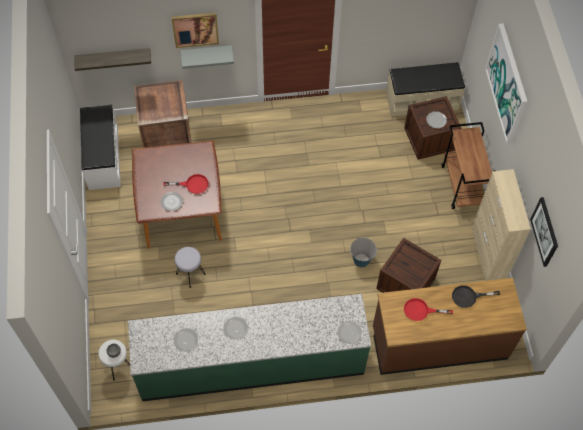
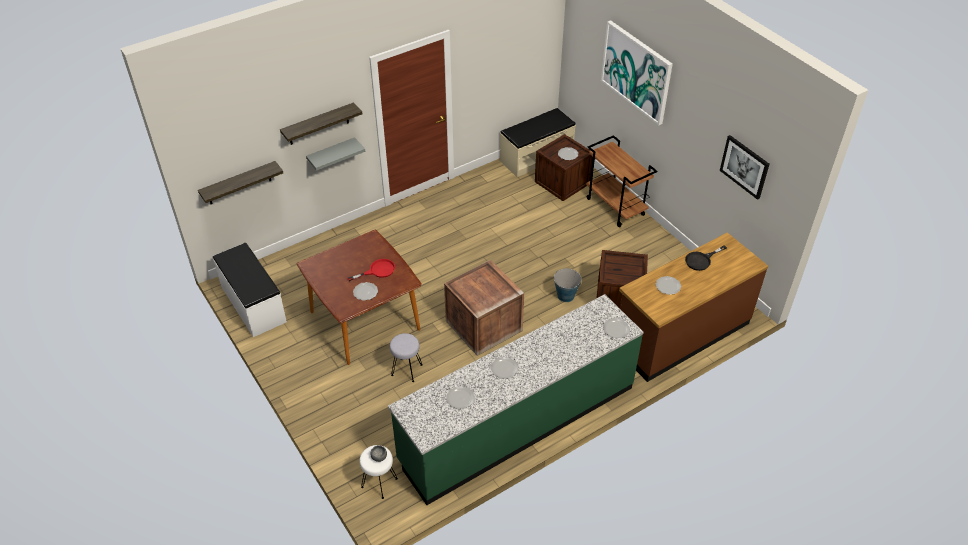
camera: 25 degrees left, 15 degrees down
(165, 129) = (304, 258): crate -> crate (482, 325)
(195, 29) = (318, 124): picture -> shelf
(420, 311) = (668, 286): red frying pan -> plate
(488, 254) = (674, 249): beige cabinet -> none

